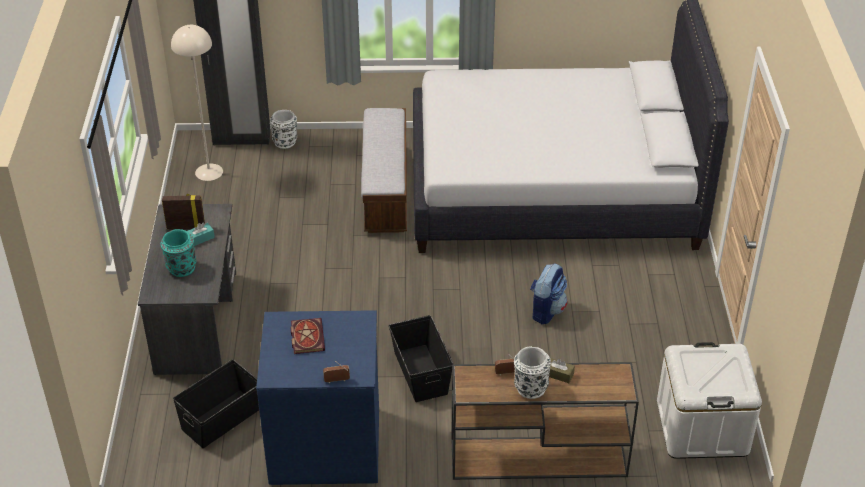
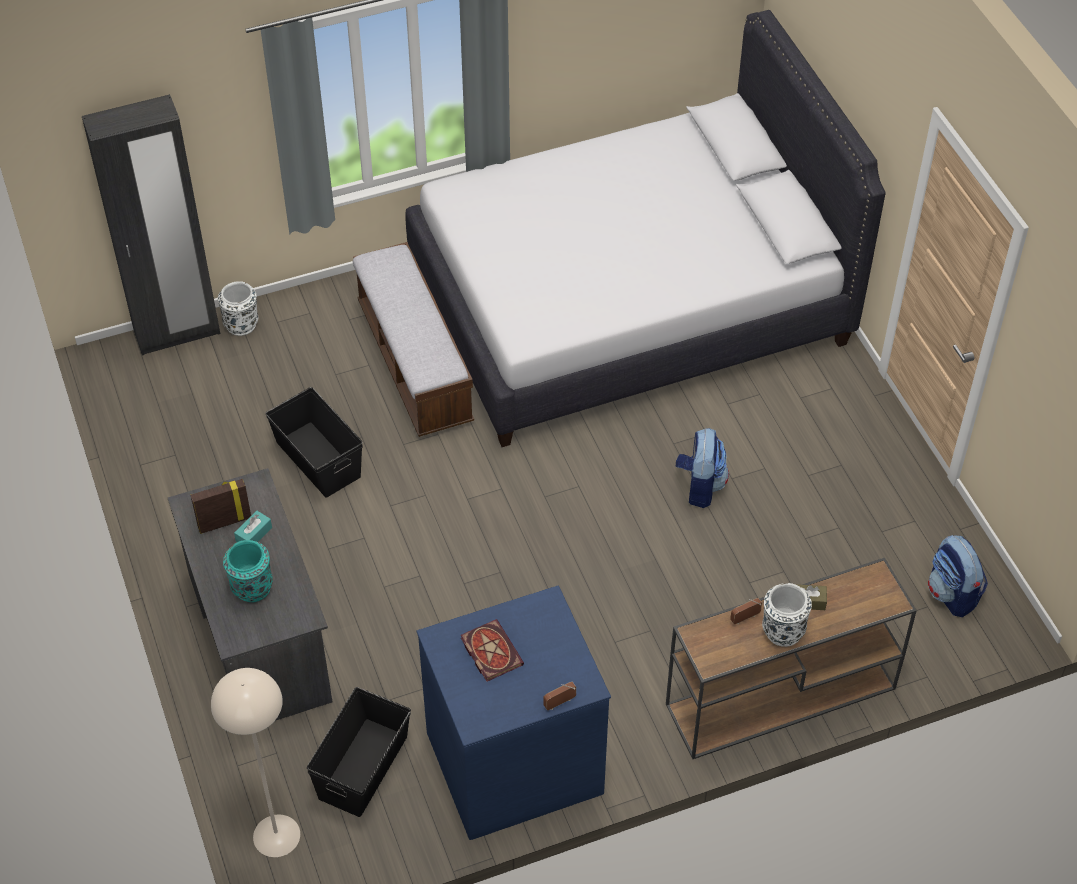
camera: 20 degrees left, 10 degrees up
(208, 172) = (158, 400): beige floor lamp -> beige floor lamp (276, 835)
(420, 373) = (585, 623): black storage box -> black storage box (318, 459)
(702, 427) = (952, 594): white storage box -> backpack

